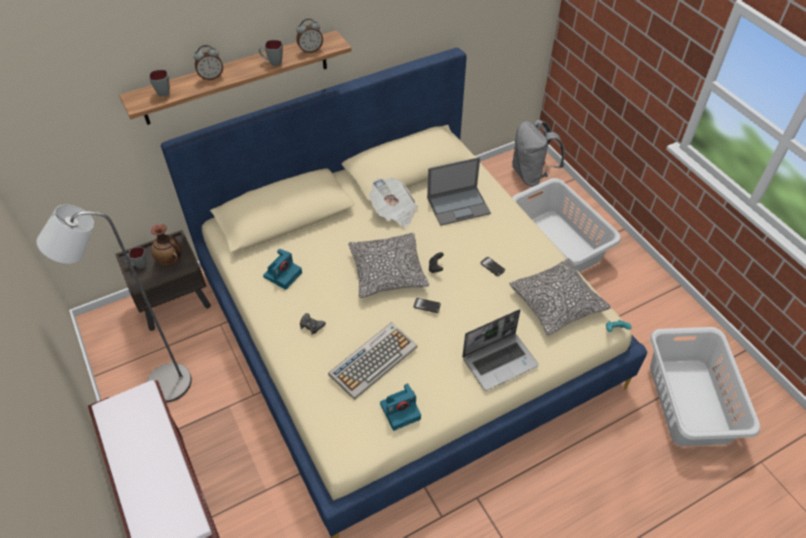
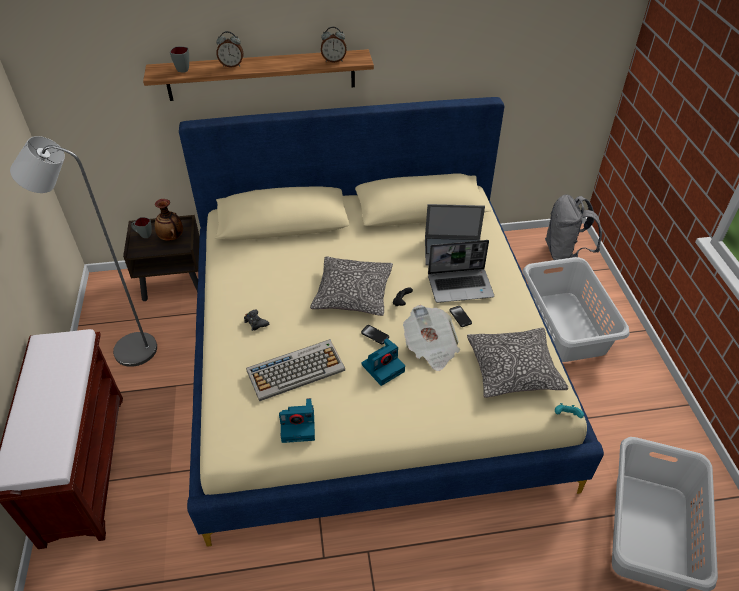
camera: 20 degrees right, 5 degrees down
(272, 62) = (293, 64): grey mug -> none
(283, 274) = (254, 270): camera -> camera (383, 367)
(394, 211) = (386, 242): newspaper -> newspaper (430, 348)
(500, 361) = (424, 409): laptop -> laptop (461, 286)

